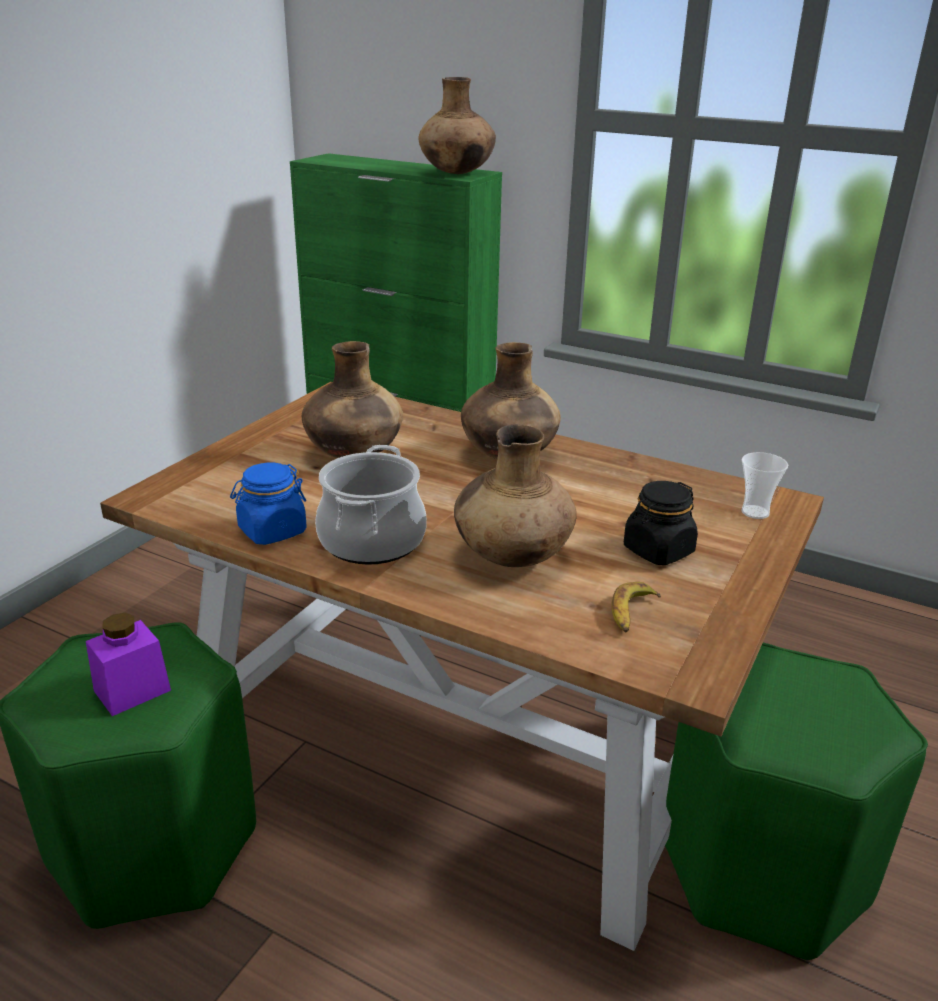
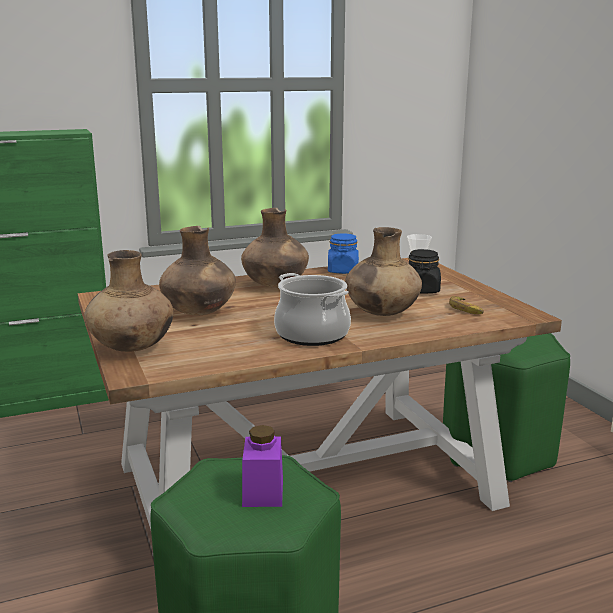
camera: 50 degrees left, 10 degrees down
(272, 531) = (255, 353): blue jar -> blue jar (343, 271)
(457, 173) = (63, 131): brown vase -> brown vase (132, 348)

